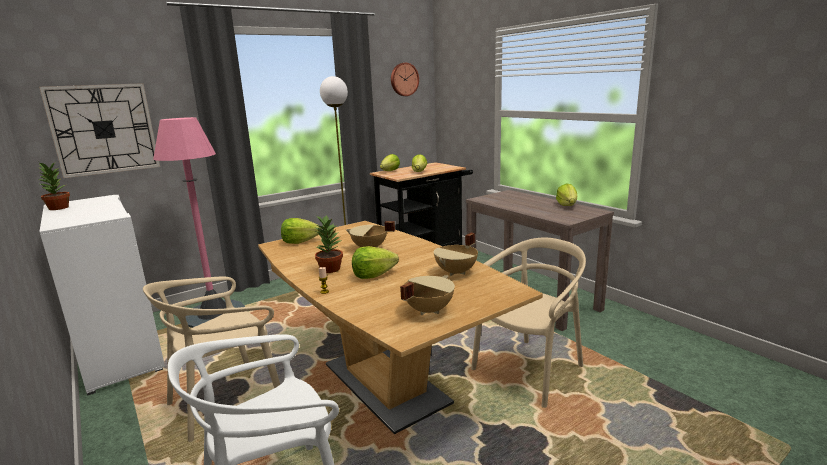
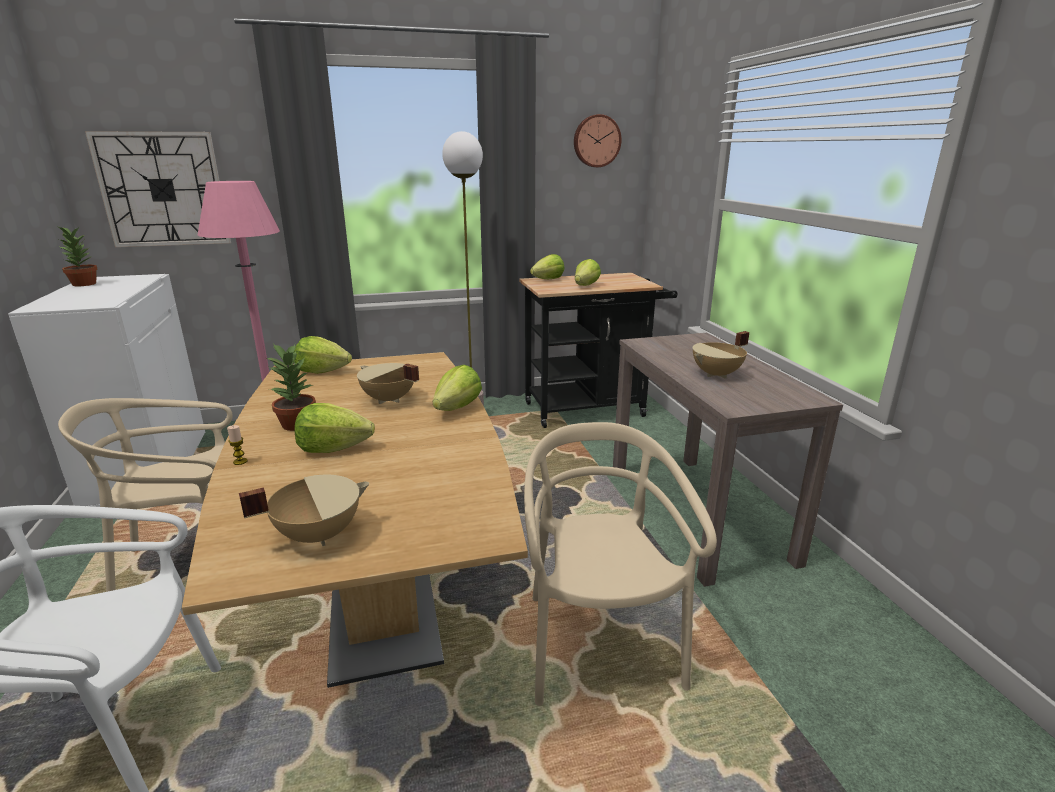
camera: 20 degrees right, 5 degrees up
(457, 272) = (448, 471): beige cooking pot -> beige cooking pot (717, 374)
(529, 370) = (598, 643): beige chair -> beige chair turned 75 degrees counterclockwise
(567, 205) = (769, 378): lettuce -> lettuce (457, 408)

